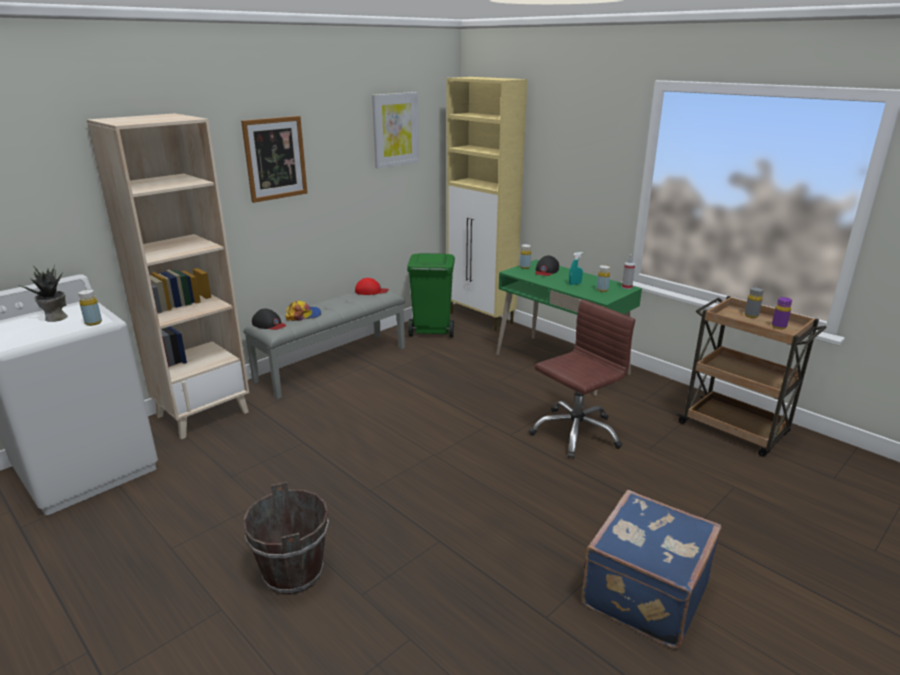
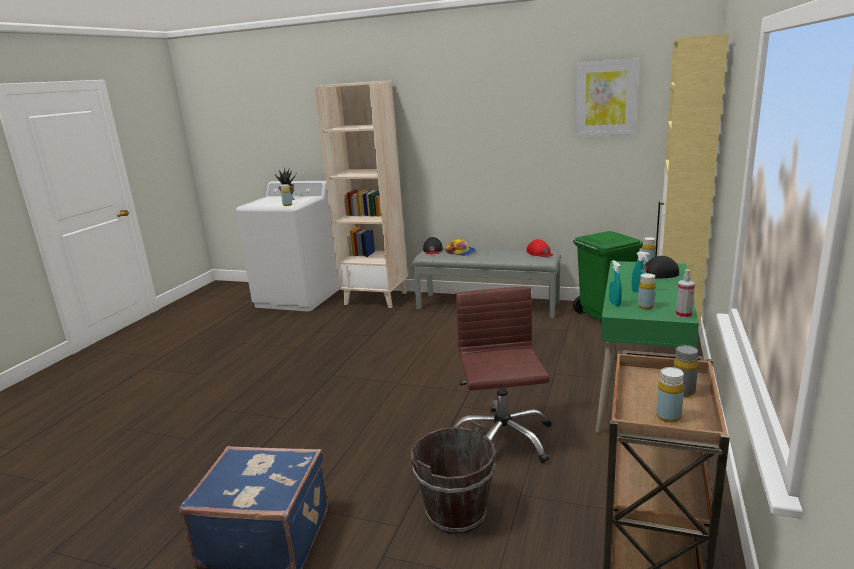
camera: 65 degrees right, 5 degrees down
(275, 158) = (468, 118): picture -> none
(294, 573) = (234, 382): brown bucket -> brown bucket (456, 514)
(575, 433) = (502, 439): brown office chair -> brown office chair turned 120 degrees counterclockwise
(588, 295) = (614, 304): none -> turquoise spray bottle
(778, 327) = (668, 416): purple bottle -> yellow bottle

